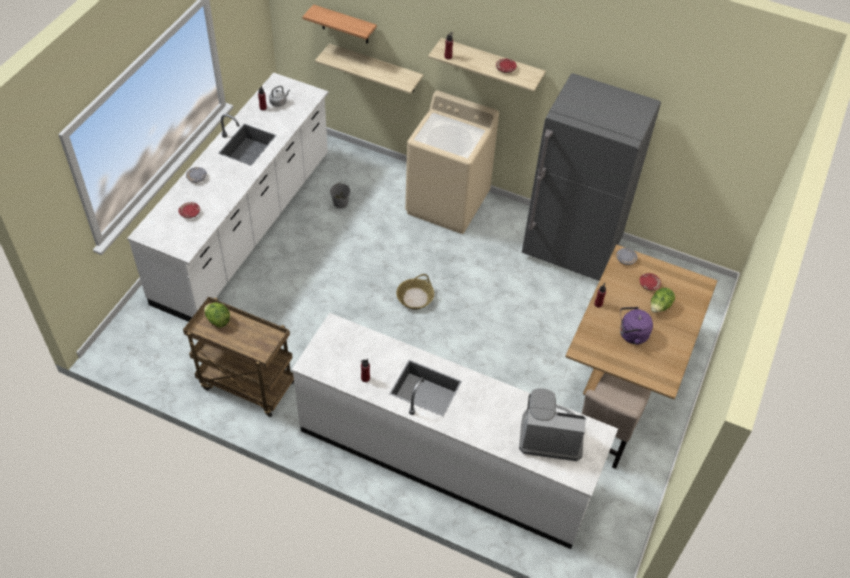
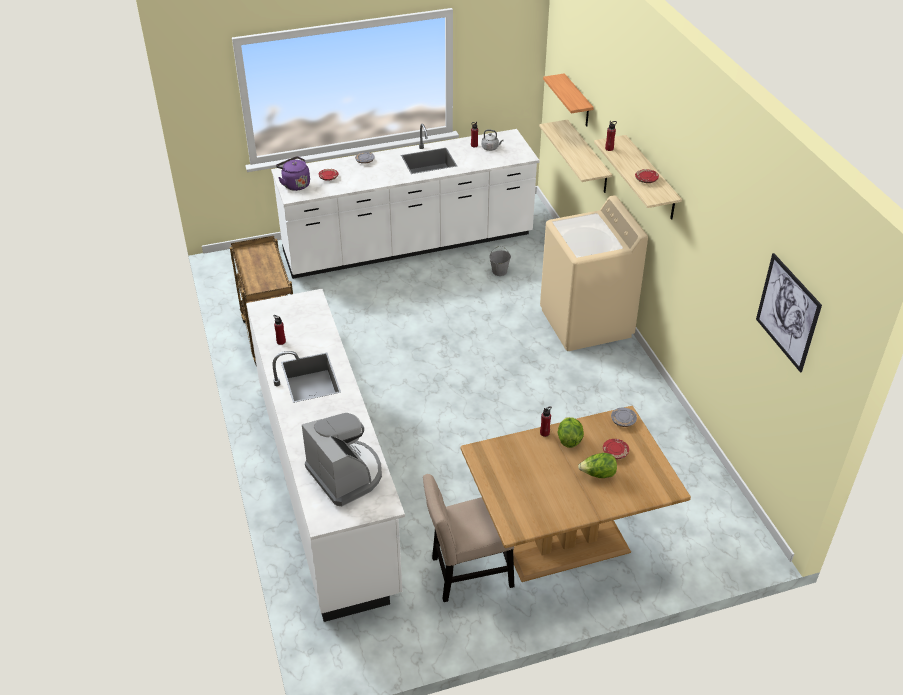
camera: 50 degrees right, 10 degrees down
(218, 320) = (261, 254): lettuce -> lettuce (569, 439)
(415, 297) = (463, 367): basket -> none
(571, 250) = (648, 424): grey fridge -> none
(631, 334) = (538, 474): purple kettle -> purple kettle (295, 184)
(712, 118) = (787, 312): none -> picture

